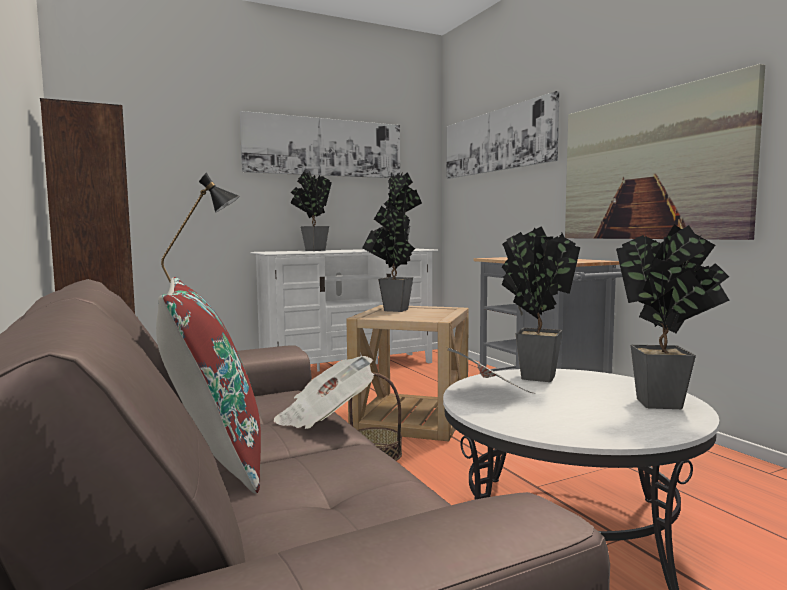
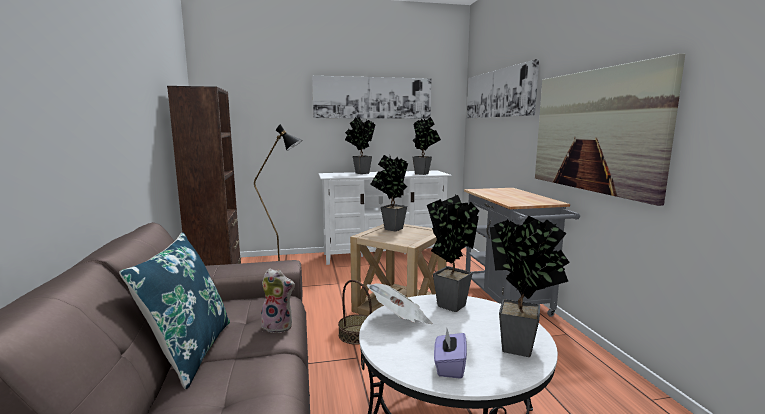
camera: 15 degrees right, 5 degrees up
(214, 457) = (189, 352): red pillow -> blue pillow
(325, 418) = (279, 326): newspaper -> plush toy
(602, 426) = (449, 366): none -> purple tissue box

